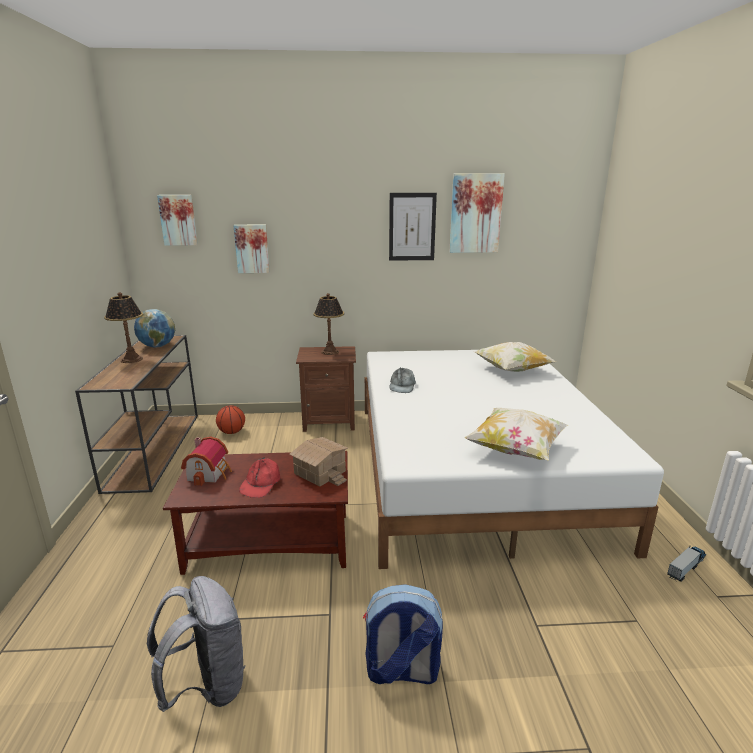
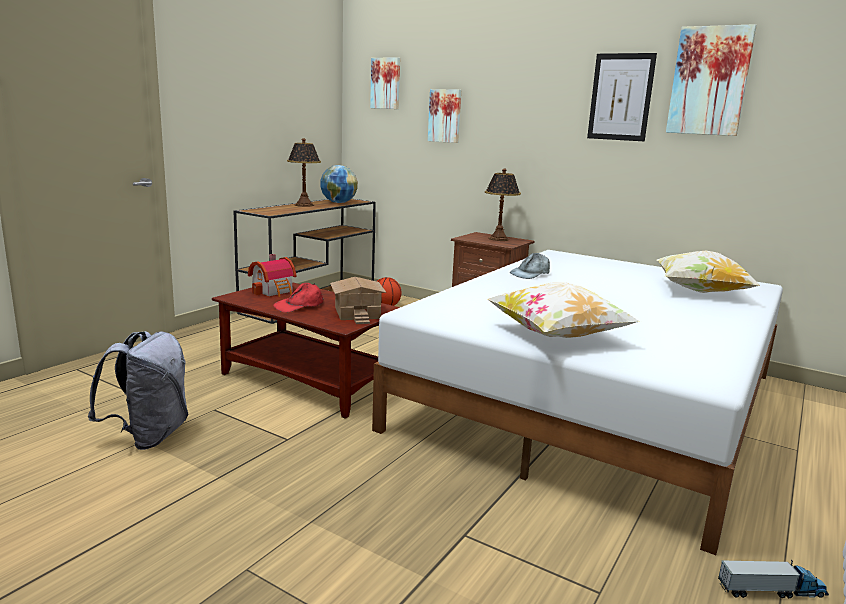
camera: 35 degrees right, 5 degrees down
(401, 671) = (286, 497): backpack -> none

